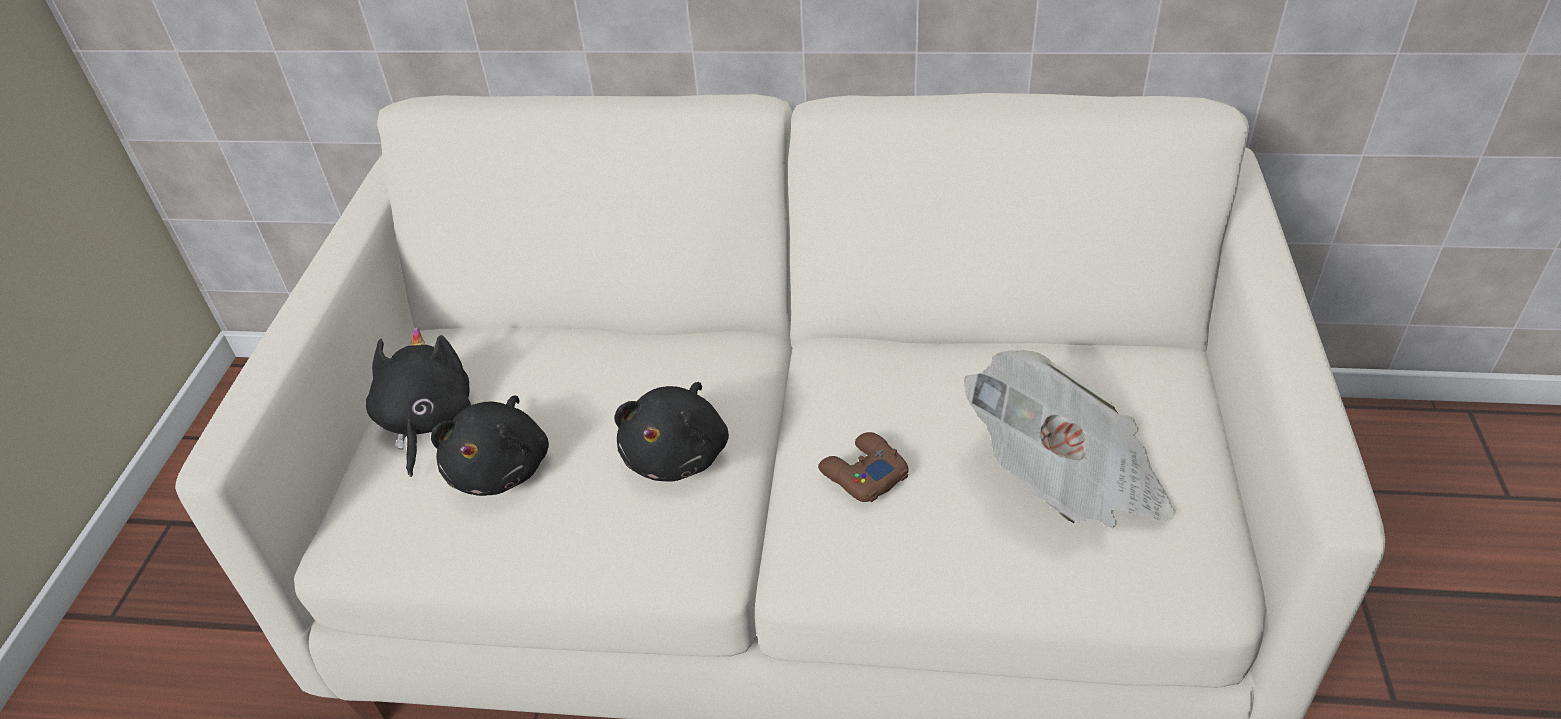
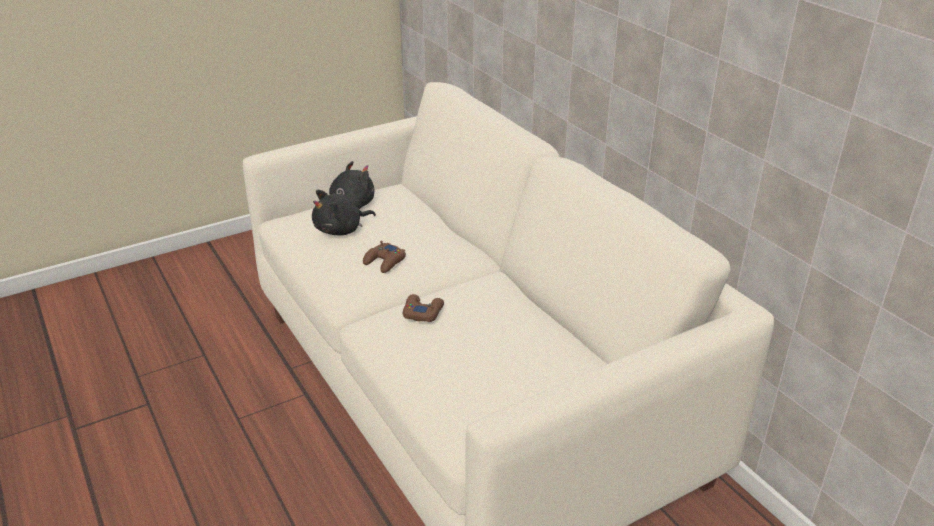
camera: 50 degrees right, 10 degrees down
(678, 453) = (385, 262): black plush toy -> brown game controller
(1066, 479) = (481, 372): newspaper -> none

